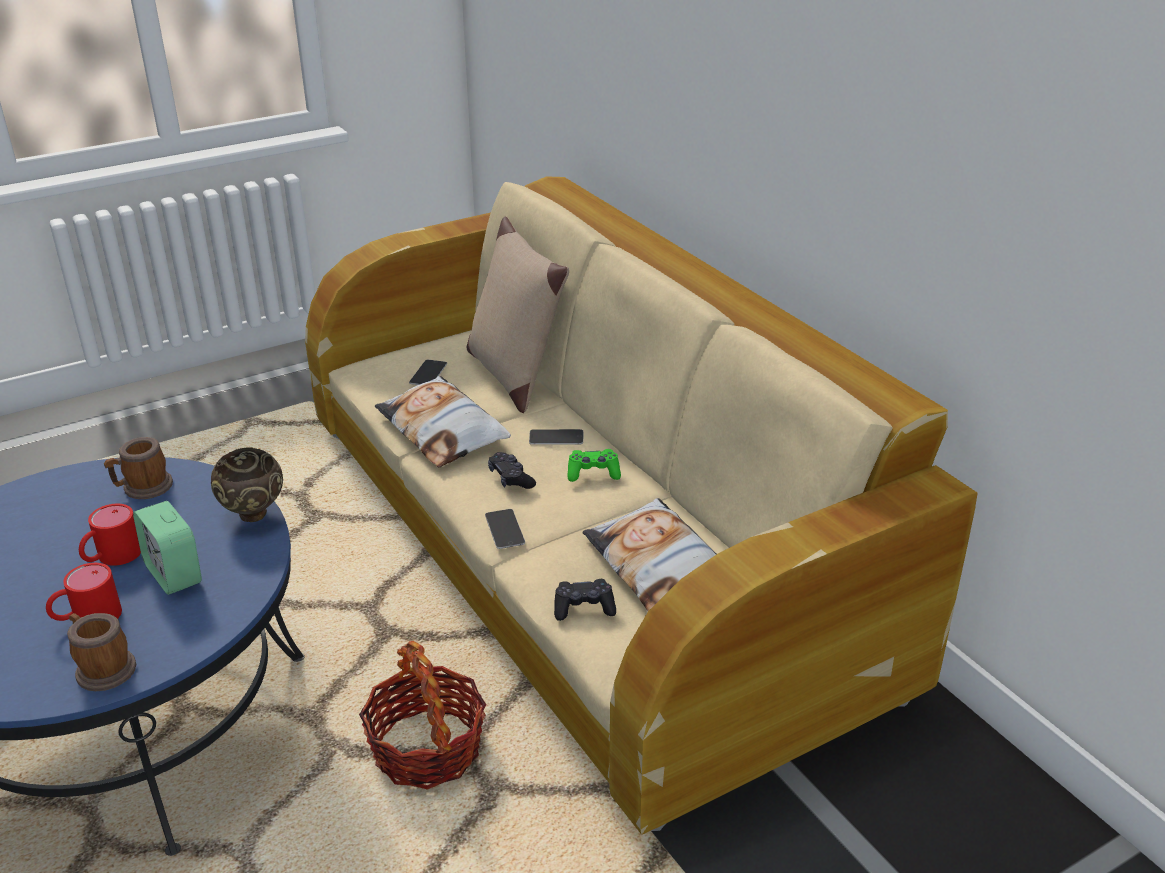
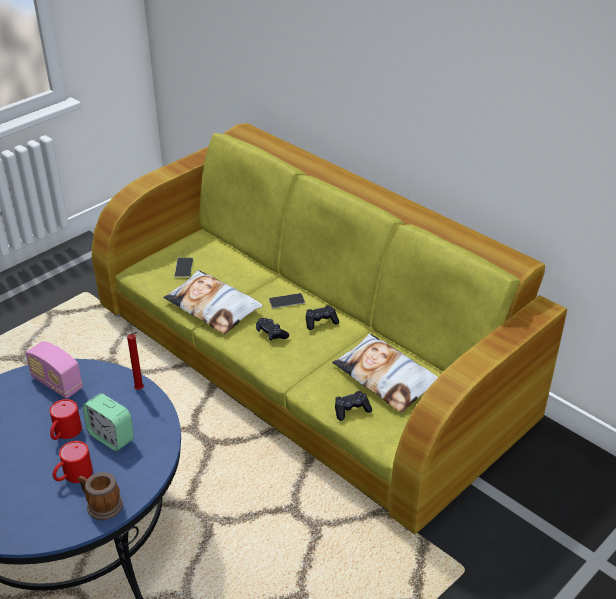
camera: 15 degrees left, 5 degrees up
(143, 488) = (57, 383): mug -> radio
(254, 516) = (140, 390): brown bowl -> red candle
(427, 750) = (267, 511): basket -> none
(504, 529) = (283, 368): phone -> none
(514, 375) = (240, 260): beige pillow -> none
(584, 547) = (309, 365): beige sofa -> green sofa
(593, 473) = (321, 322): green game controller -> black game controller

